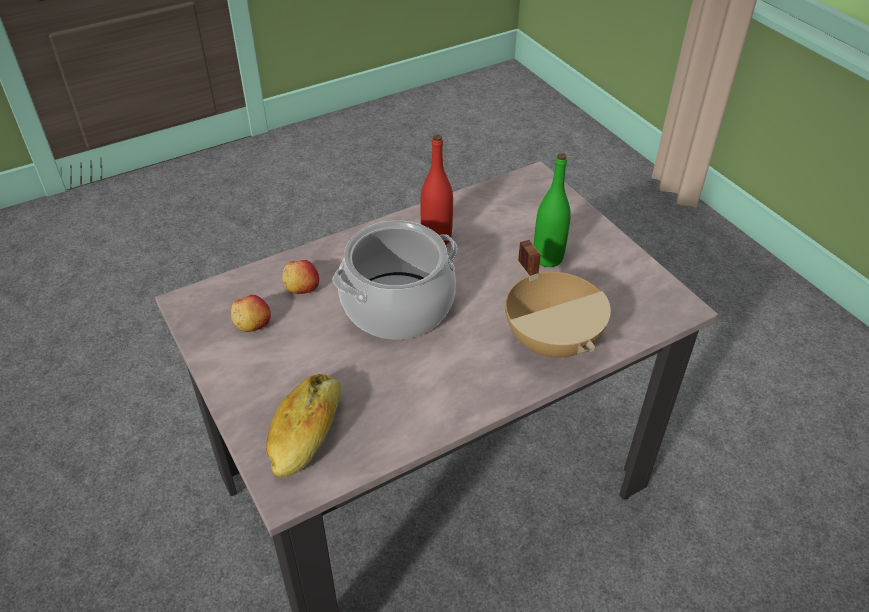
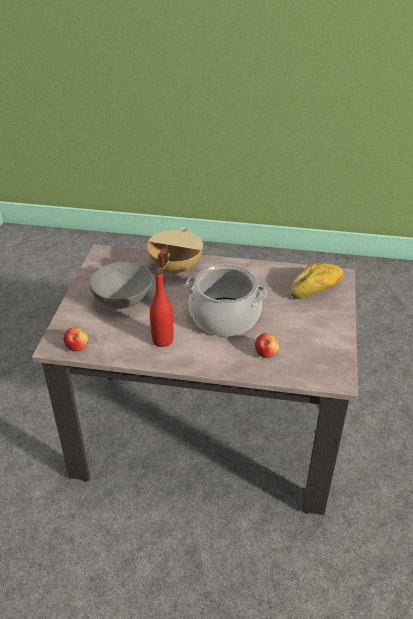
camera: 140 degrees left, 5 degrees down
(252, 325) = (309, 346): apple -> apple (77, 346)
(547, 258) = (122, 299): green bottle -> grey bowl

